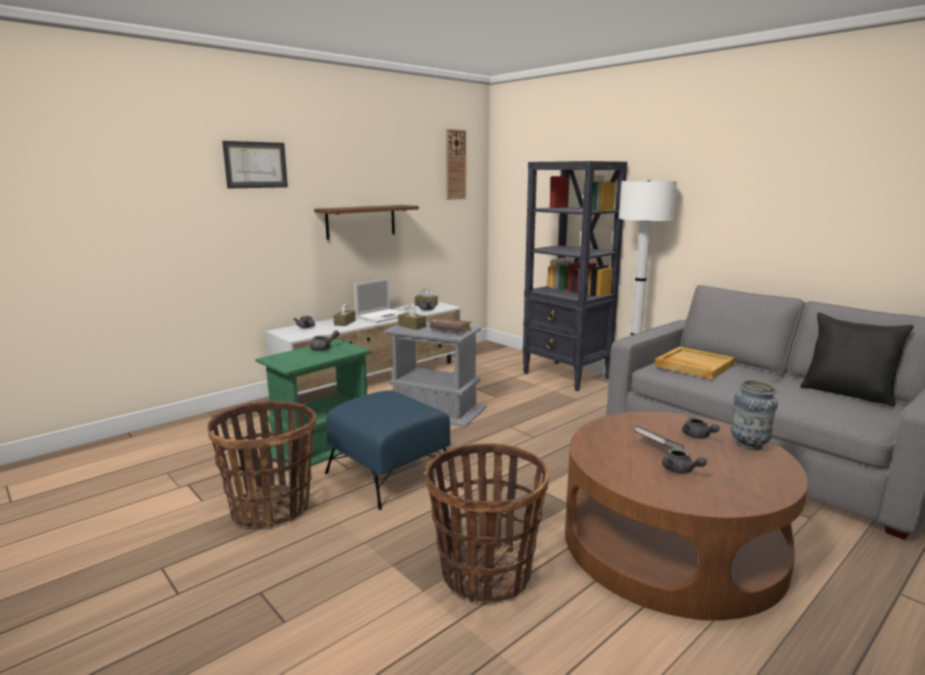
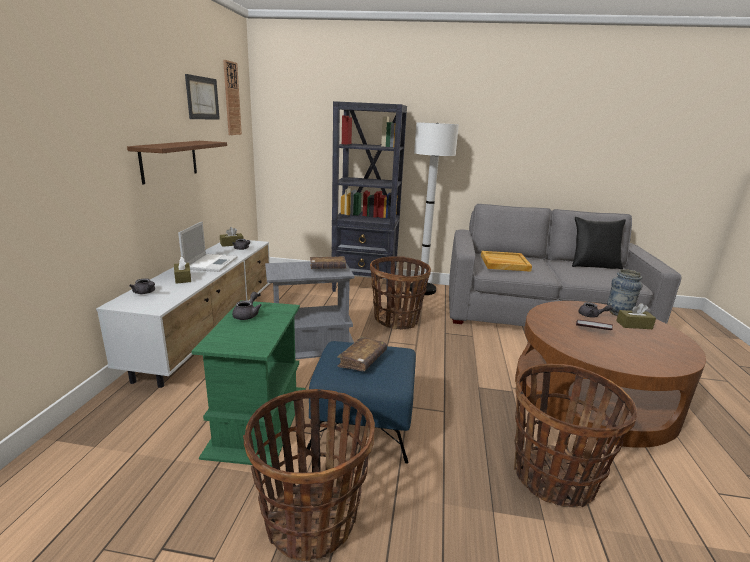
camera: 40 degrees left, 5 degrees up
(255, 165) = (57, 84): picture -> picture (202, 98)
(381, 405) = (362, 360): none -> brown book
(412, 326) = (284, 270): brown tissue box -> brown tissue box (634, 325)
(550, 412) = (396, 320): none -> basket
(680, 471) = (631, 344): grey teapot -> none

